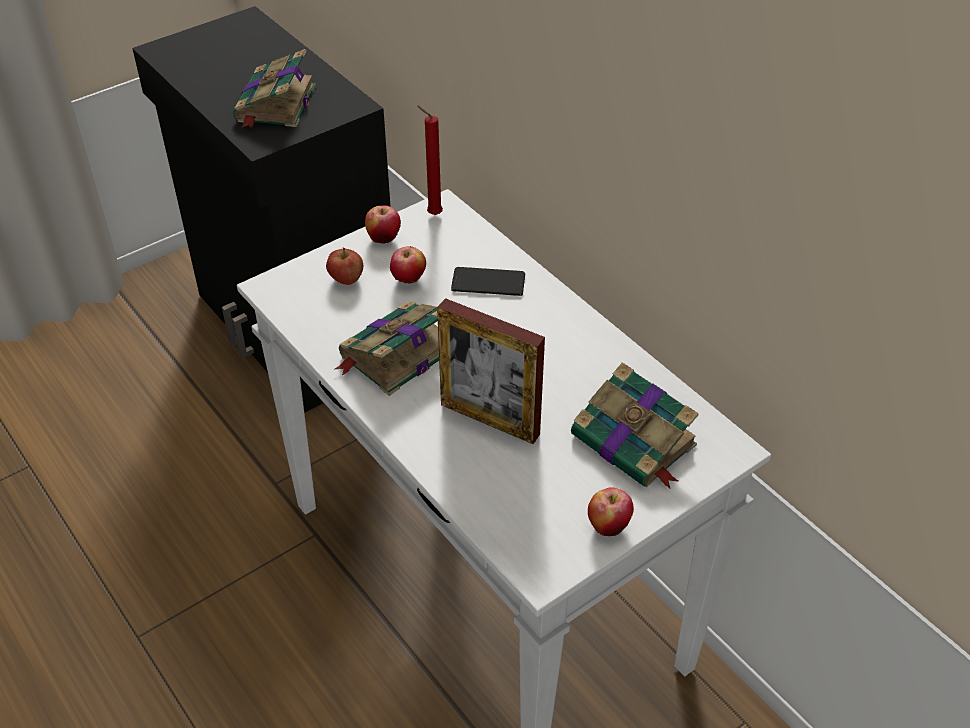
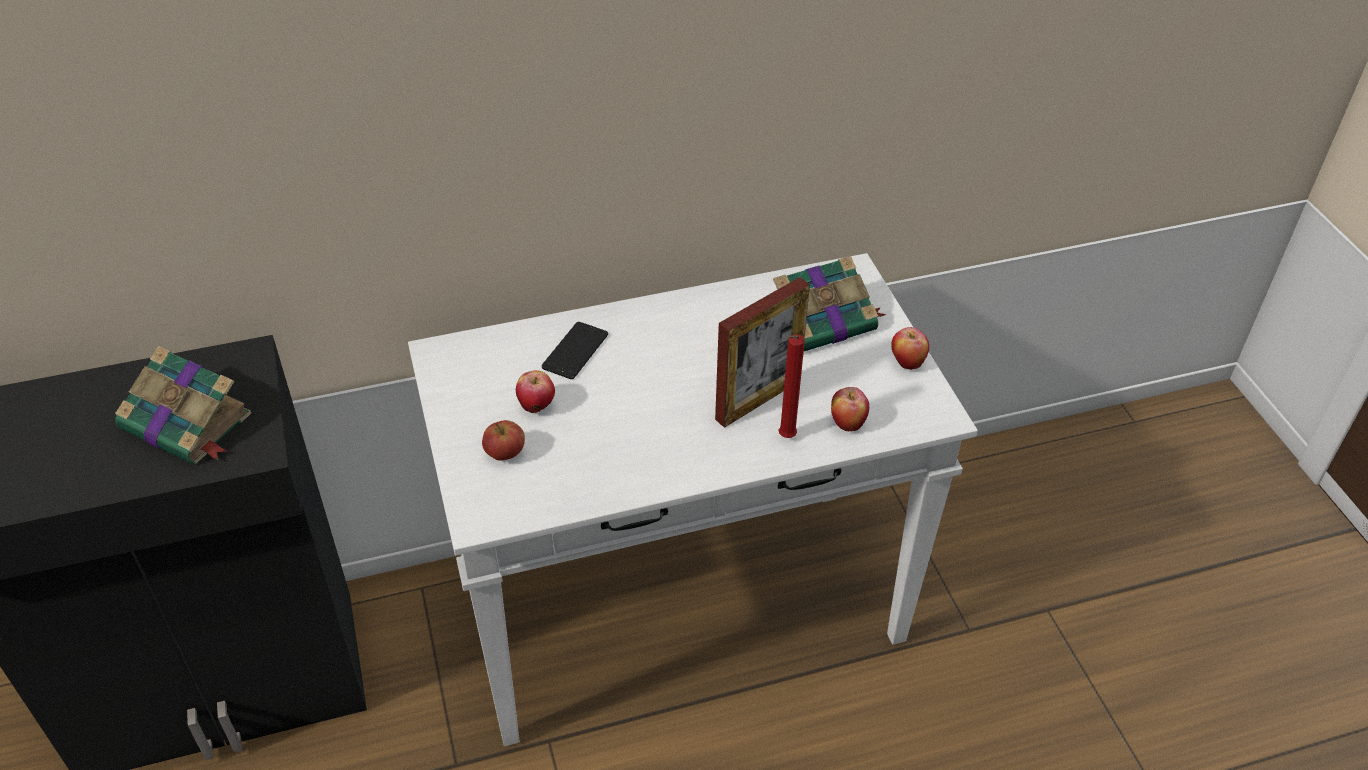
camera: 70 degrees left, 0 degrees up
(384, 238) = (457, 409): apple -> apple (847, 423)
(395, 355) = (641, 442): book -> none
(432, 214) = (443, 363): red candle -> red candle (785, 438)

